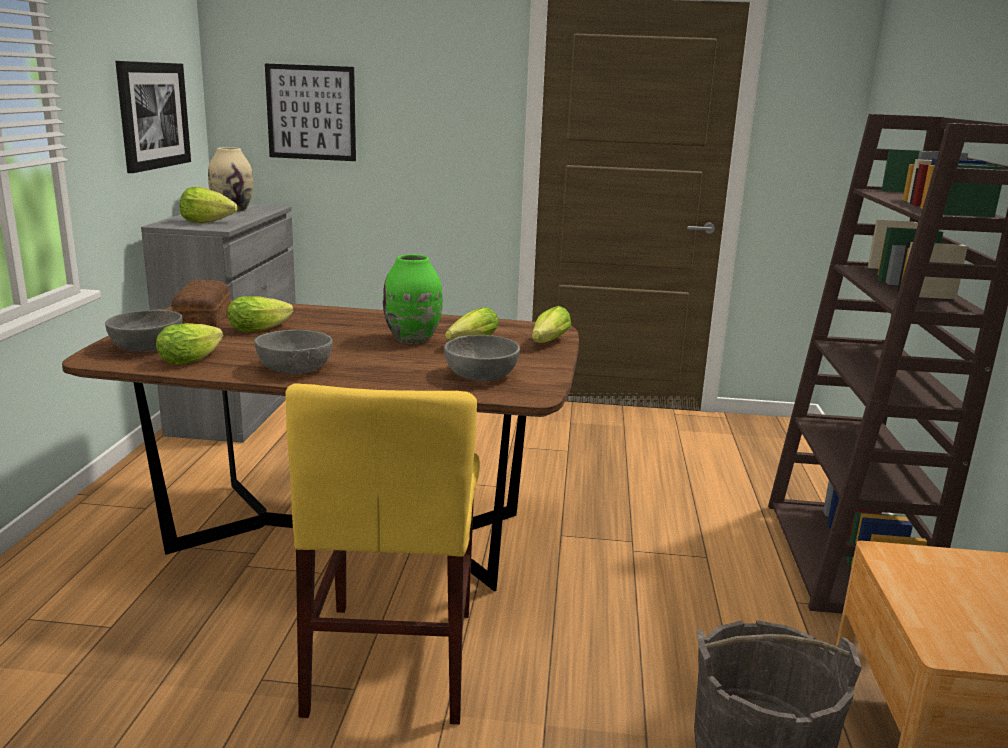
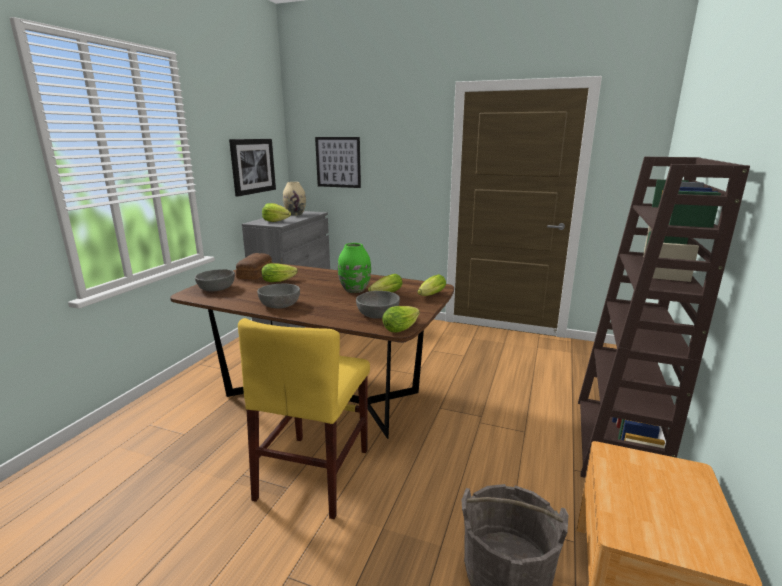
camera: 15 degrees right, 0 degrees up
(194, 358) = (234, 296): lettuce -> lettuce (402, 327)

